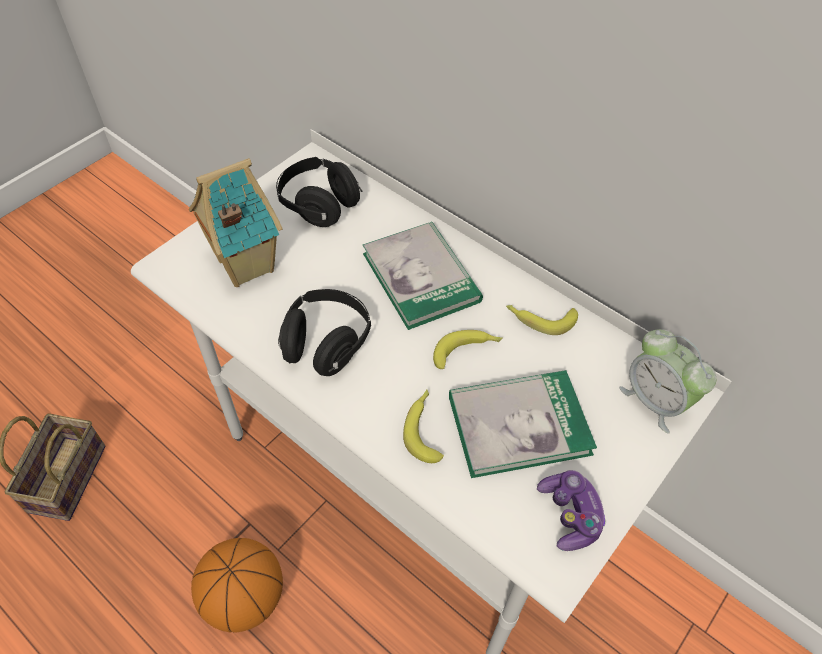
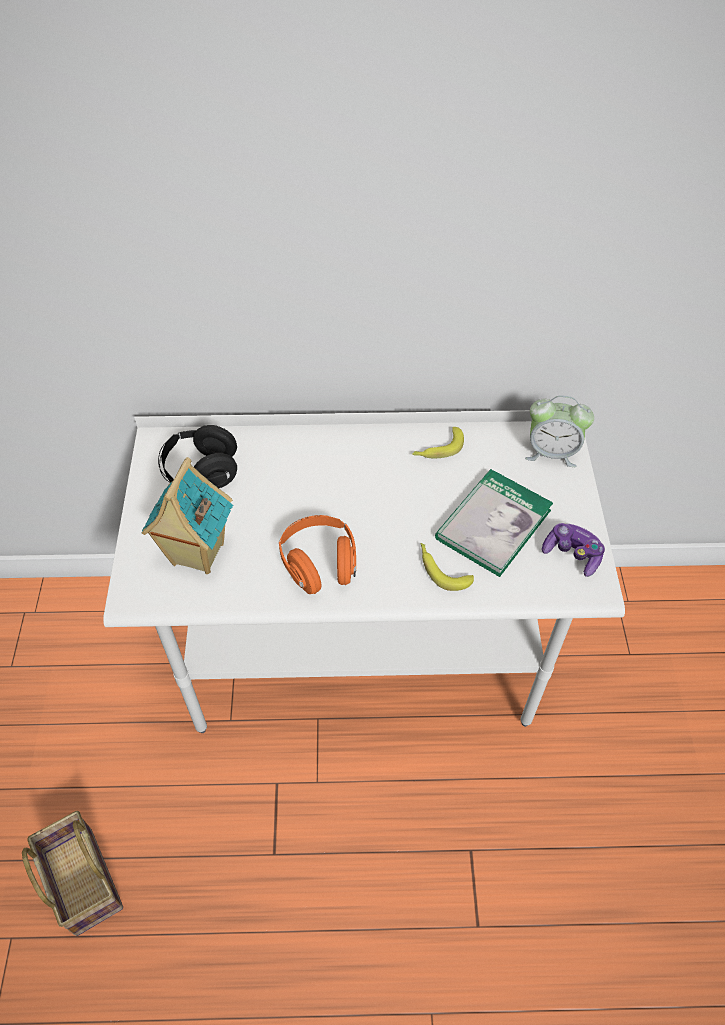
camera: 40 degrees left, 0 degrees up
(245, 597) = (327, 834): basketball -> none
(326, 344) = (319, 564): black headphones -> orange headphones
(421, 277) = (333, 474): book -> none
(467, 351) = (415, 502): banana -> none

